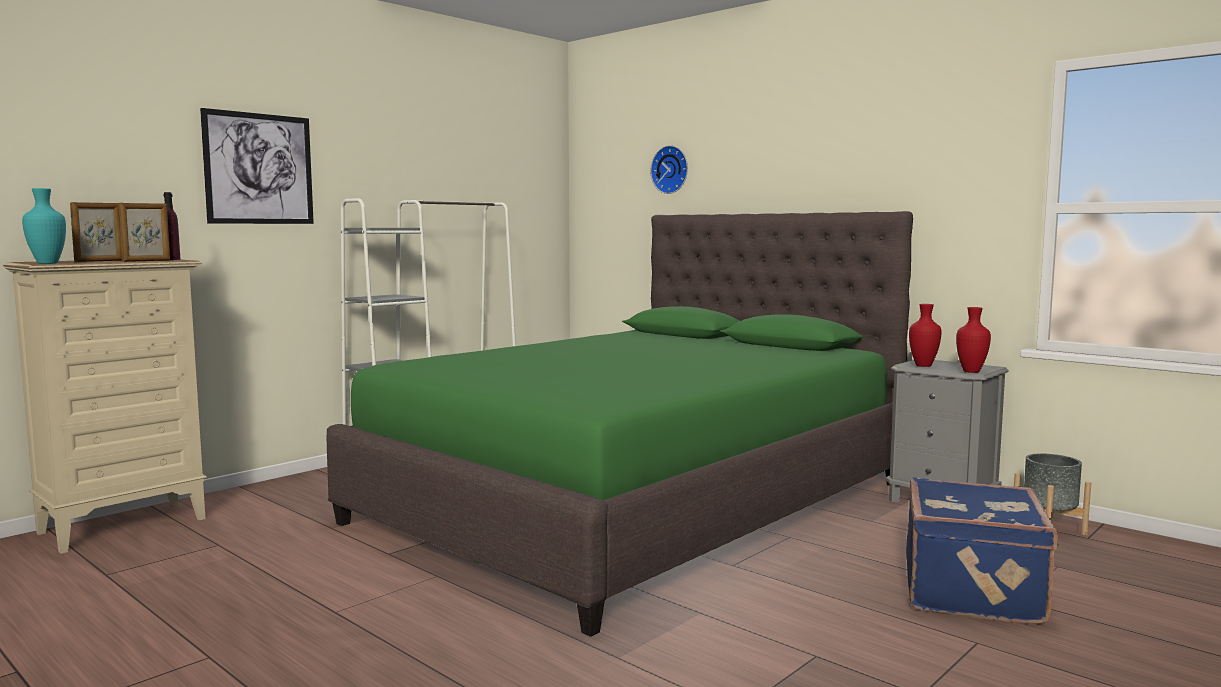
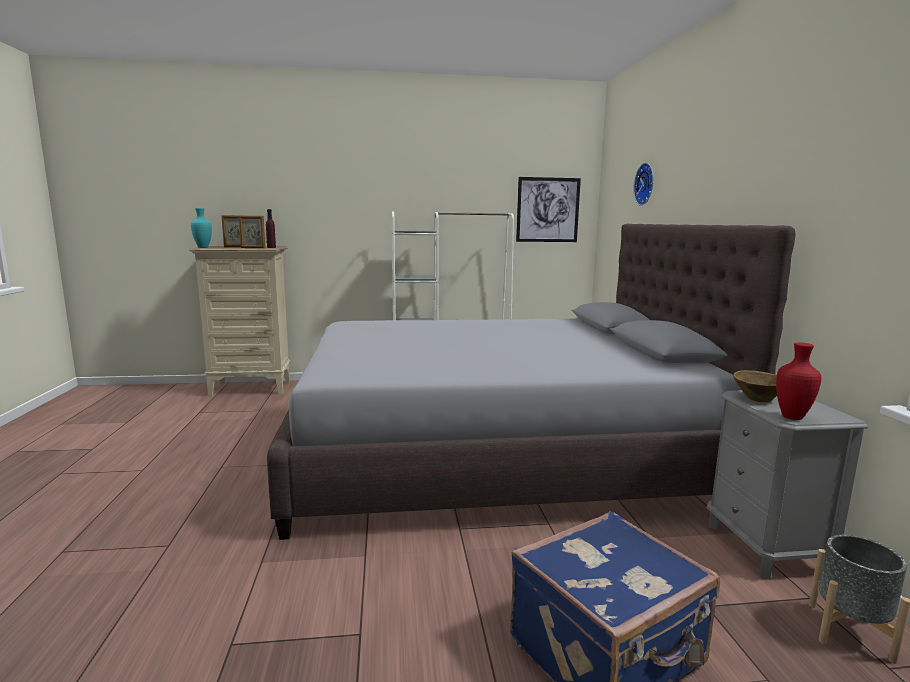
camera: 40 degrees right, 5 degrees up
(259, 169) = (344, 193): picture -> picture (548, 210)
(638, 502) = (496, 454): green bed -> grey bed
(924, 365) = (758, 398): red vase -> brown bowl

